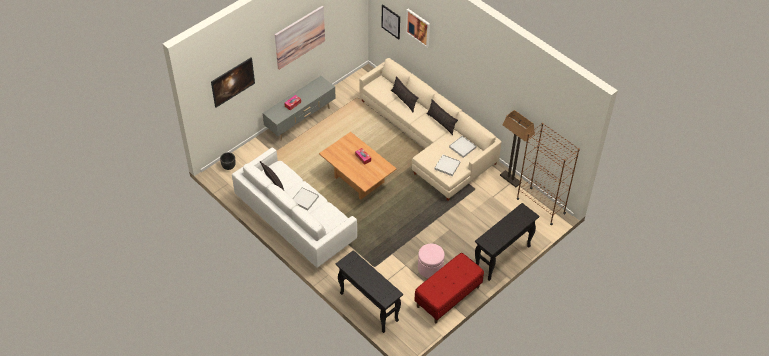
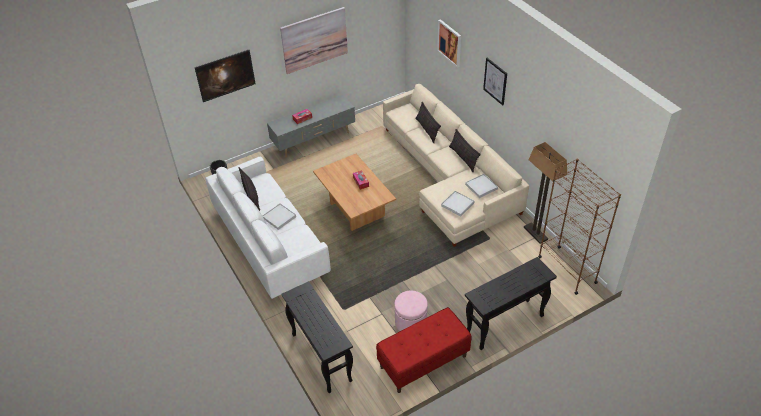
camera: 15 degrees right, 5 degrees down
(391, 21) = (424, 40): picture -> picture (495, 81)

